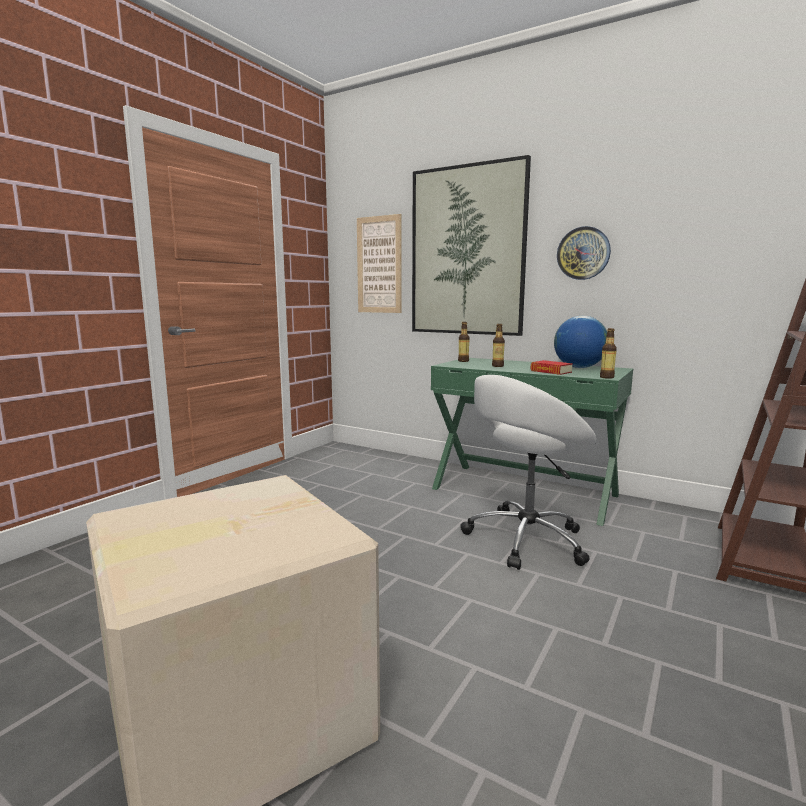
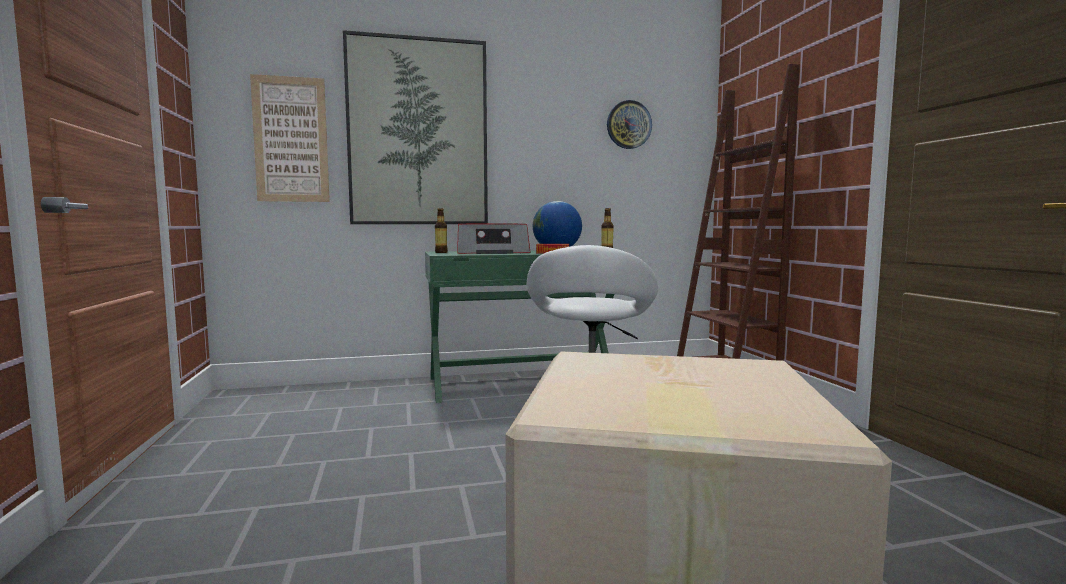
camera: 45 degrees left, 5 degrees down
(497, 366) = (492, 253): bottle -> radio
(583, 253) = (541, 144): wall clock -> wall clock (628, 125)

